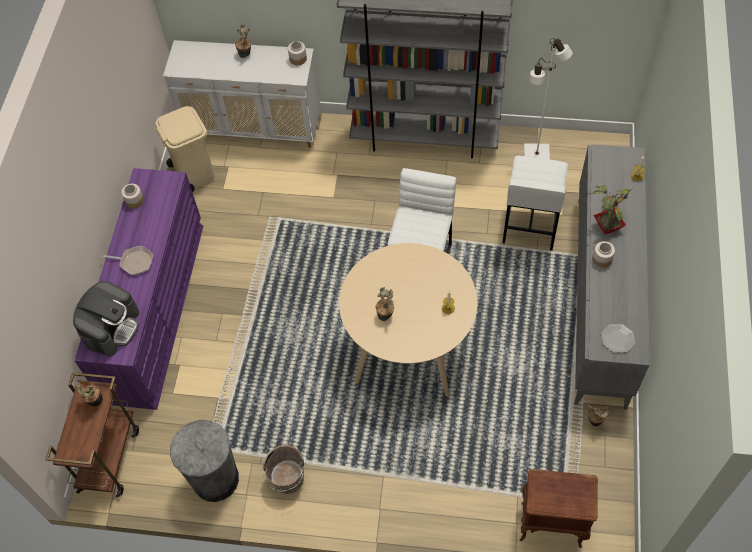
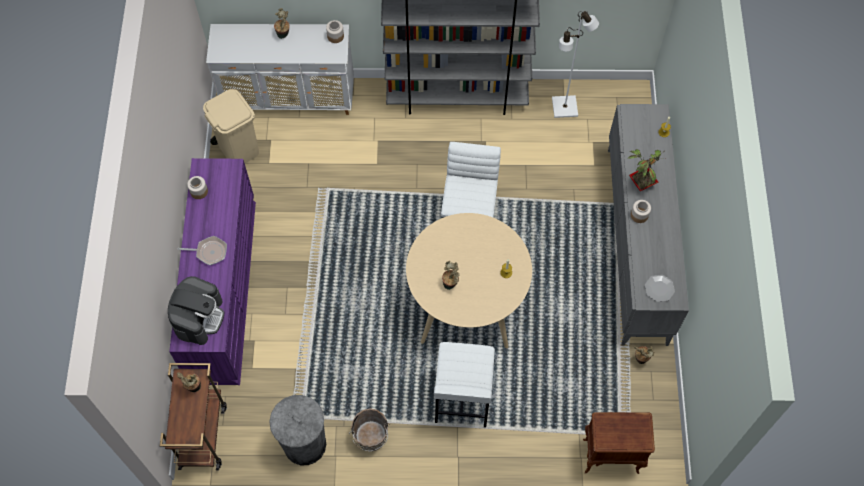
camera: 10 degrees left, 5 degrees up
(530, 226) = (565, 178): white chair -> white chair (462, 400)

